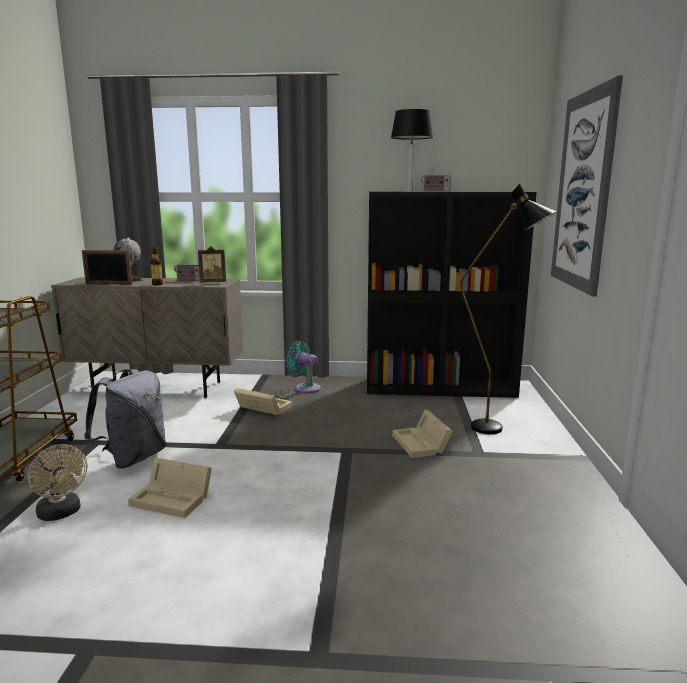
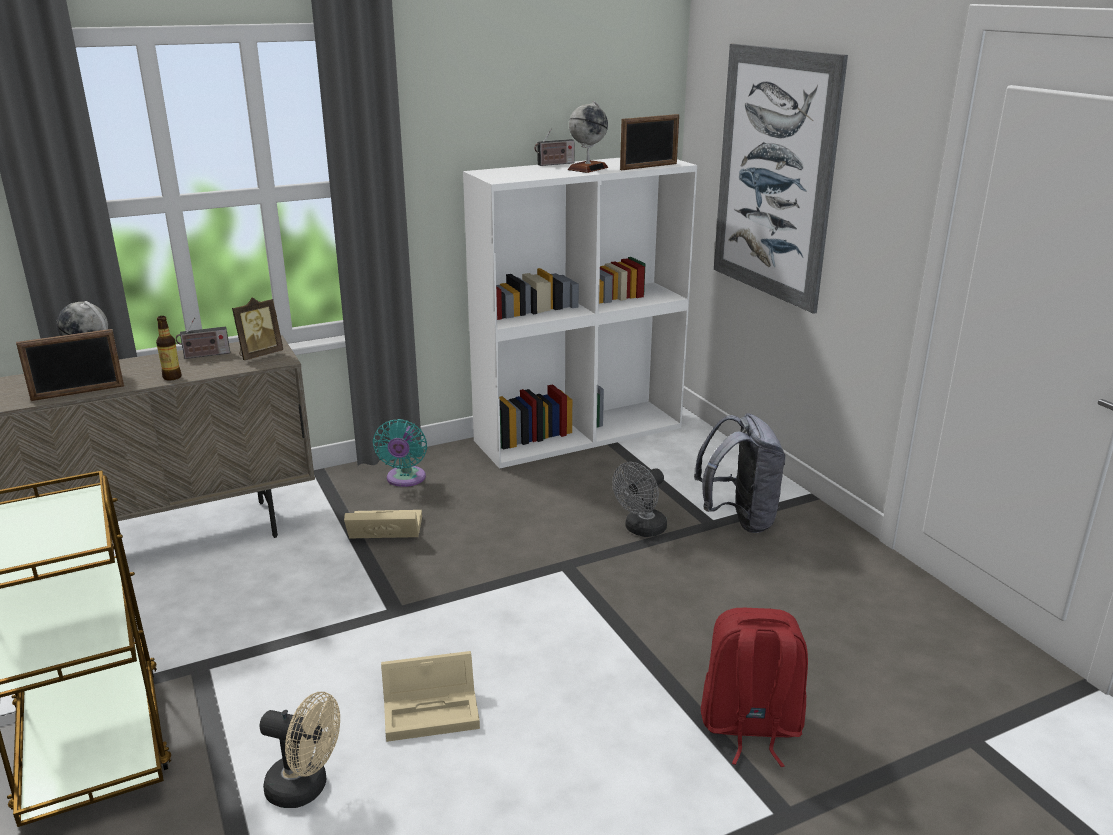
camera: 30 degrees left, 10 degrees up
(133, 458) = (296, 671): grey backpack -> grey backpack (739, 519)
(305, 388) = (405, 479): turquoise fan -> turquoise fan turned 90 degrees counterclockwise
(360, 585) = (750, 727): none -> red backpack
(410, 191) = (534, 173): black table lamp -> none
(422, 444) = (641, 530): beige storage box -> grey fan
(440, 387) = (579, 433): black bookcase -> white bookcase
(451, 191) = (588, 168): none -> globe
(497, 191) = (649, 167): none -> picture frame
(498, 430) = (701, 483): black floor lamp -> none

